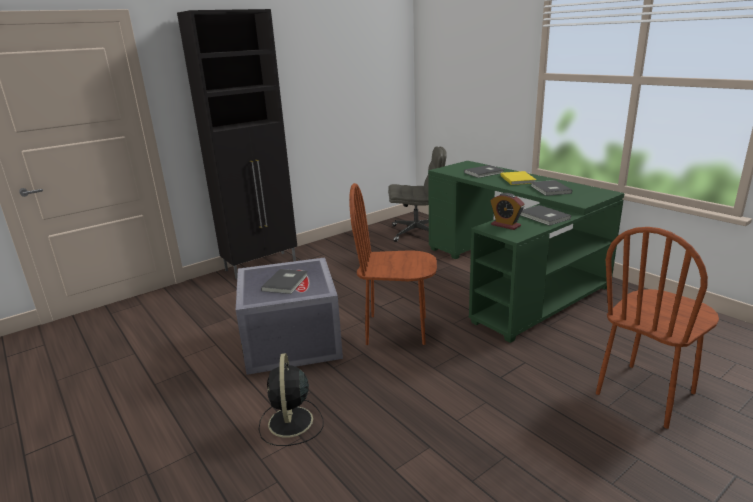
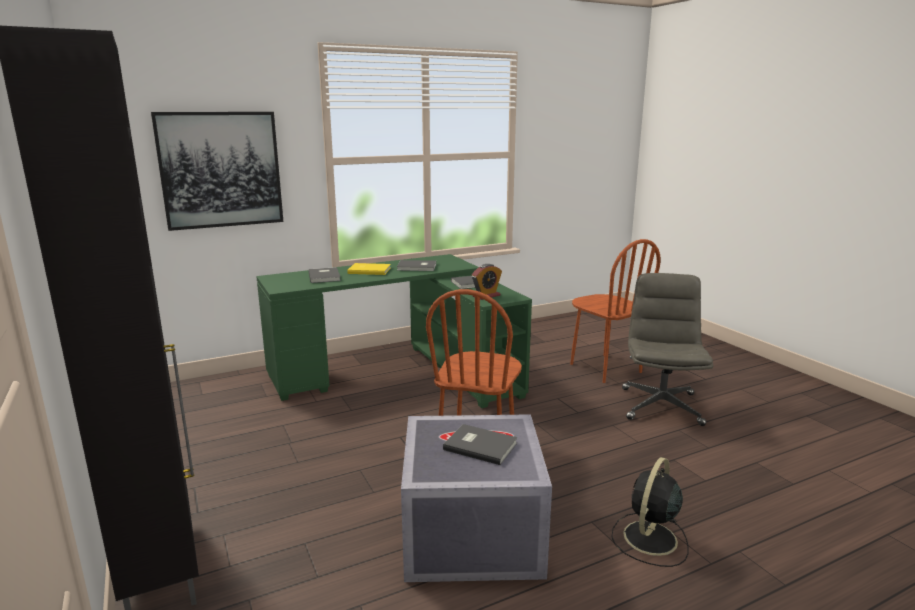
camera: 80 degrees left, 5 degrees down
(290, 423) = (649, 539): black fan -> black fan turned 120 degrees clockwise
(417, 232) = (212, 401): grey office chair -> grey office chair (660, 406)
(472, 77) = (221, 170): none -> picture

